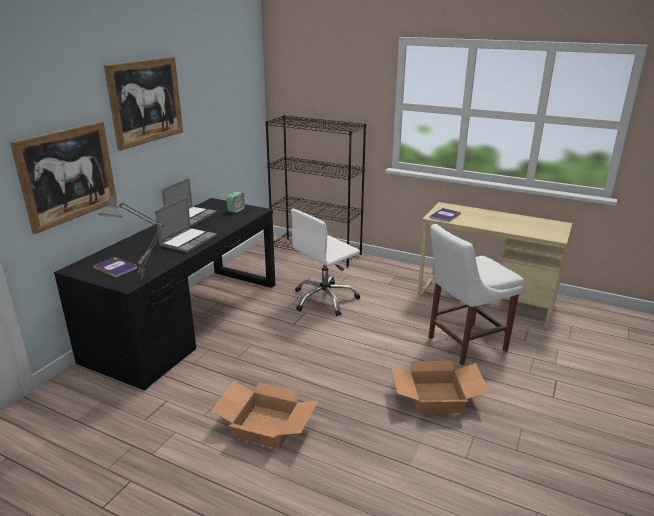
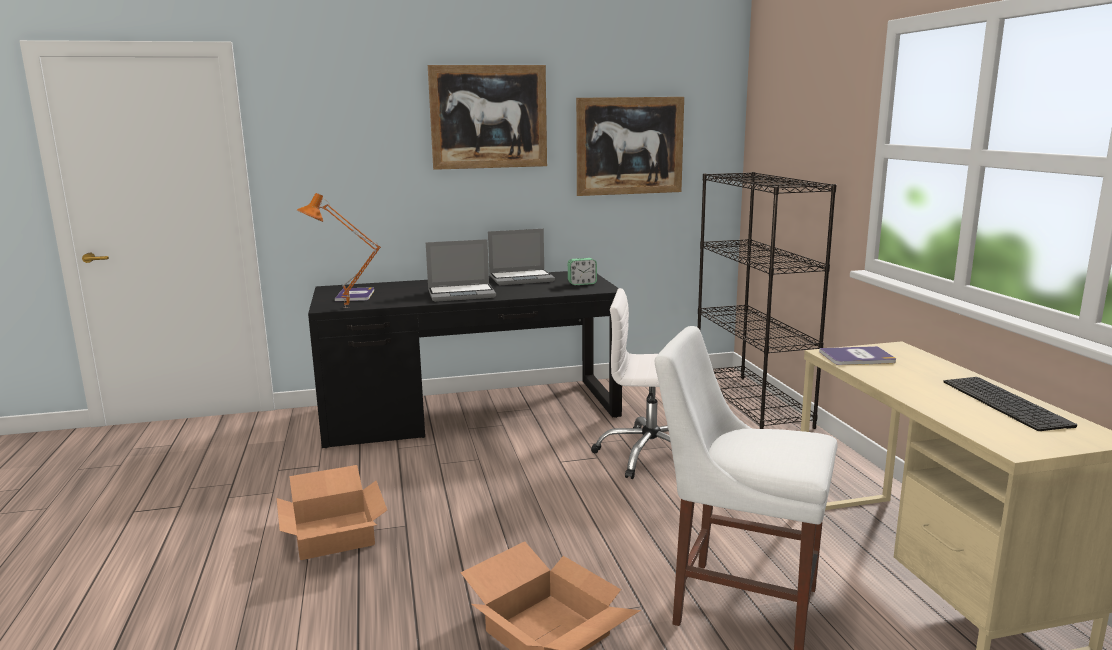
camera: 50 degrees right, 10 degrees down
(68, 175) = (356, 183): picture -> picture (629, 146)
(143, 280) = (345, 308): grey table lamp -> orange table lamp
(520, 220) = (1008, 403): none -> keyboard

